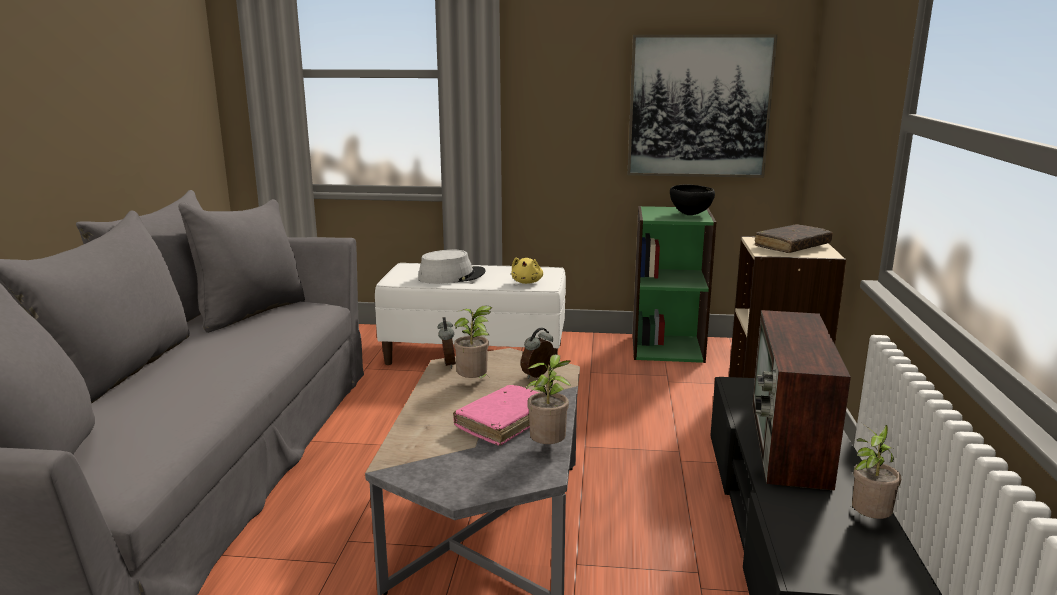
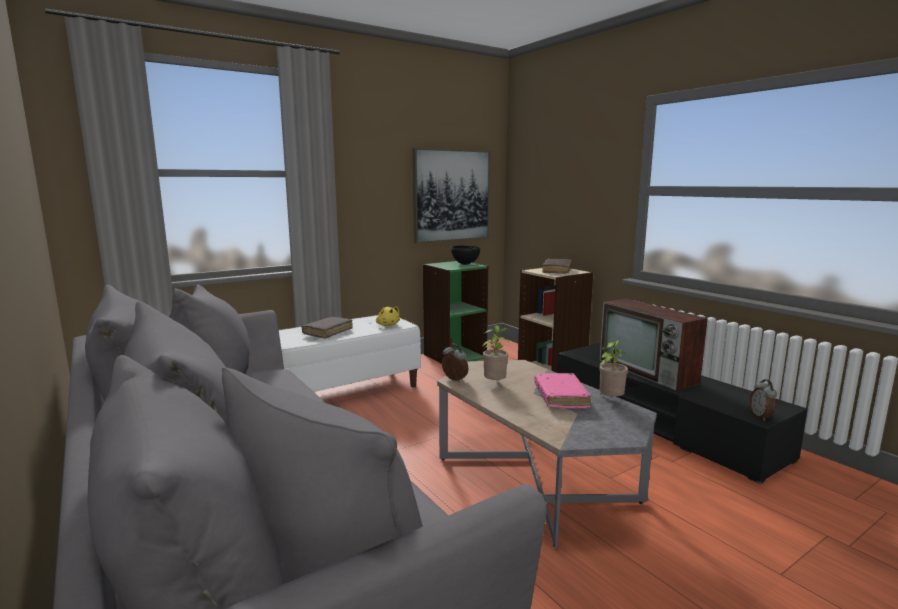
camera: 40 degrees left, 5 degrees down
(452, 276) = (328, 332): grey hat -> brown book
(538, 376) = (518, 370): alarm clock -> alarm clock (761, 417)
(867, 520) = (732, 390): potted plant -> none

